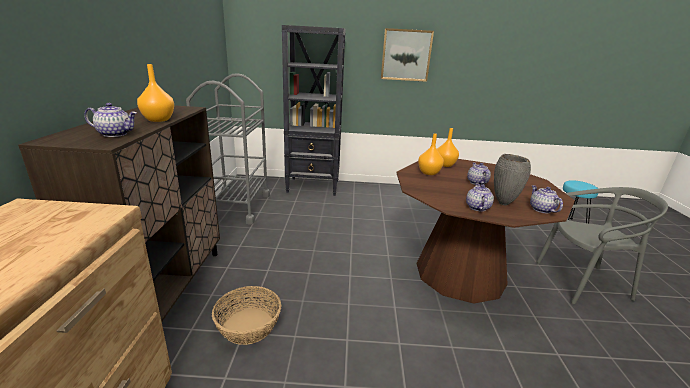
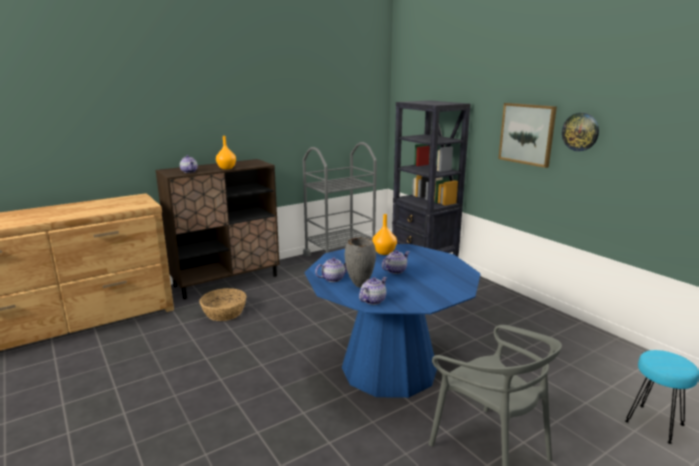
camera: 55 degrees right, 5 degrees down
(445, 164) = (421, 253): orange vase -> none
(453, 50) = (580, 132): none -> wall clock
(460, 273) = (389, 368): brown dining table -> blue dining table

